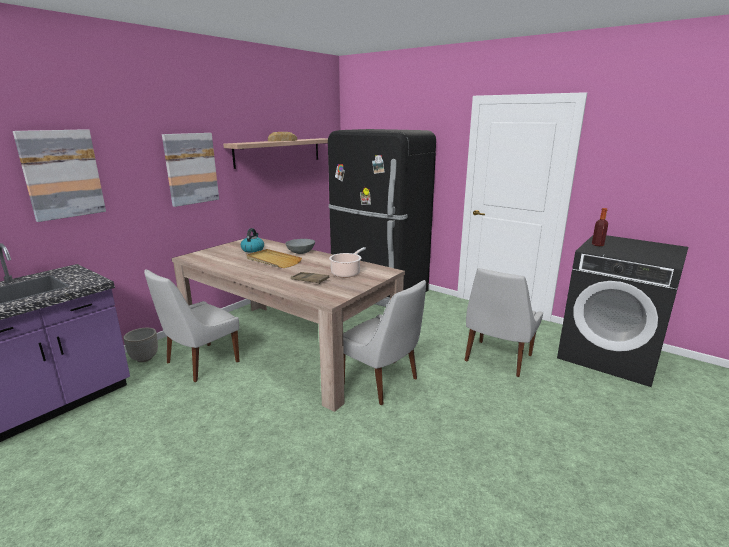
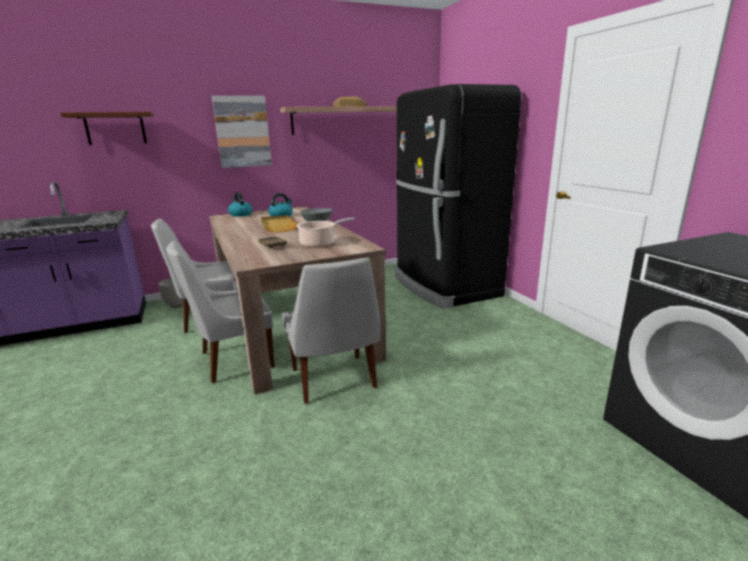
camera: 30 degrees right, 0 degrees up
(62, 174) = (115, 128): picture -> brown shelf
(206, 253) = (240, 214): none -> kettle
(497, 359) = (505, 395): white chair -> white chair (233, 360)
(597, 245) = (699, 245): bottle -> none

